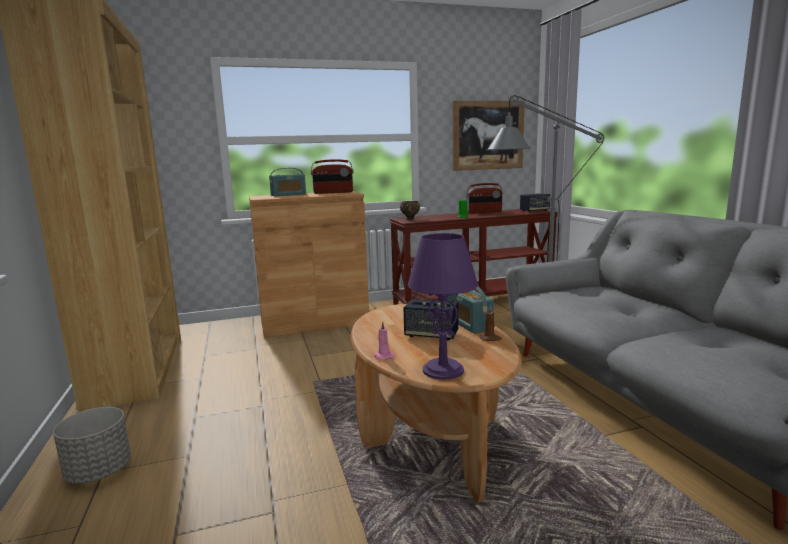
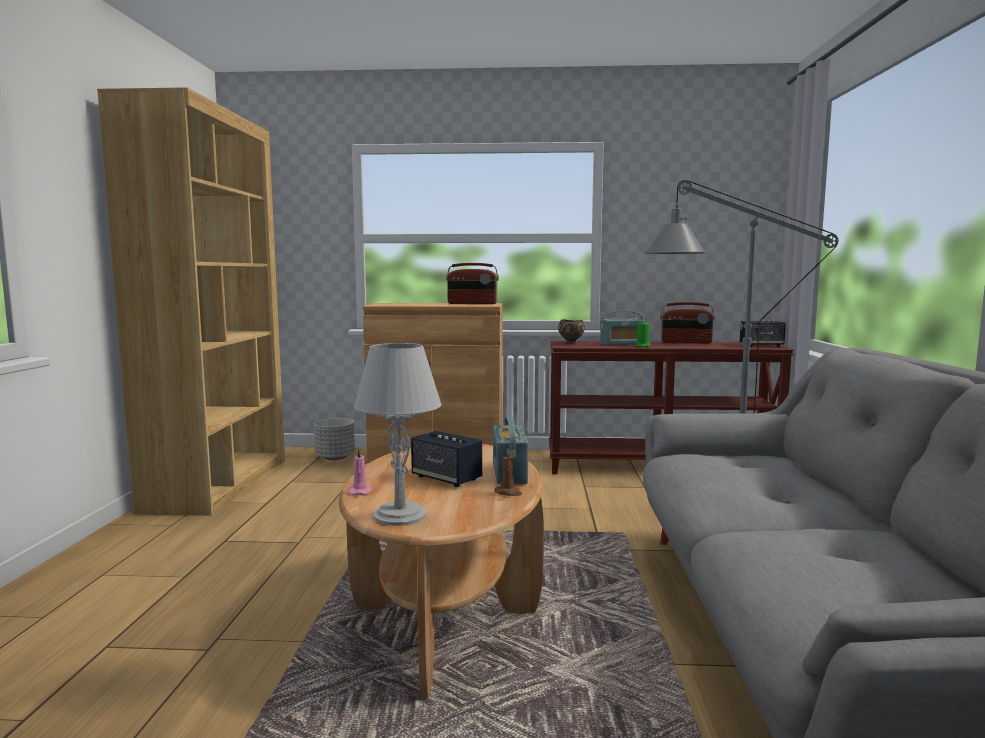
camera: 20 degrees right, 5 degrees down
(99, 472) = (100, 574): grey planter -> grey planter (335, 458)
(288, 195) = (418, 303): radio -> radio (621, 343)
(443, 370) = (401, 515): purple table lamp -> grey table lamp
(488, 135) = (706, 237): picture -> none

